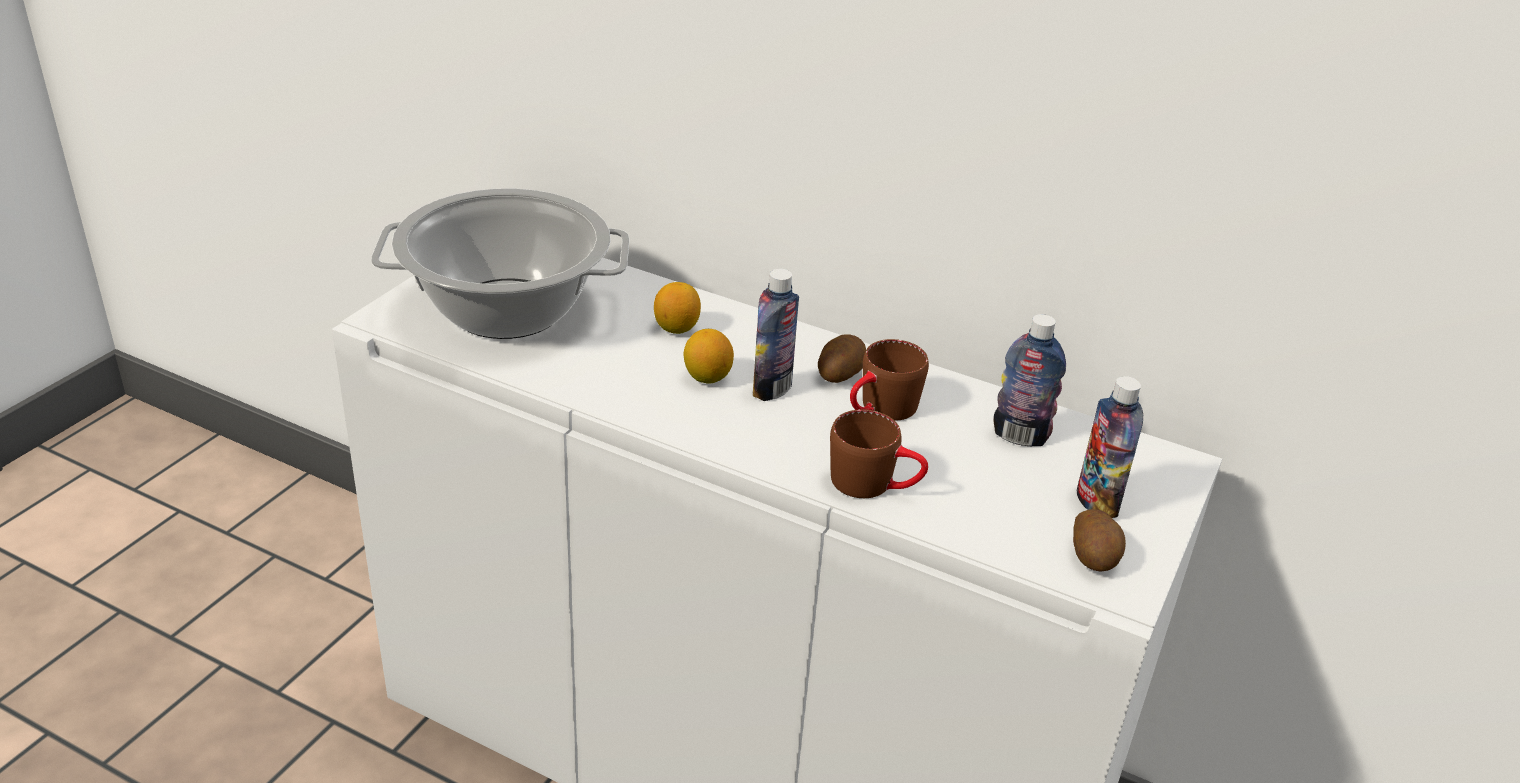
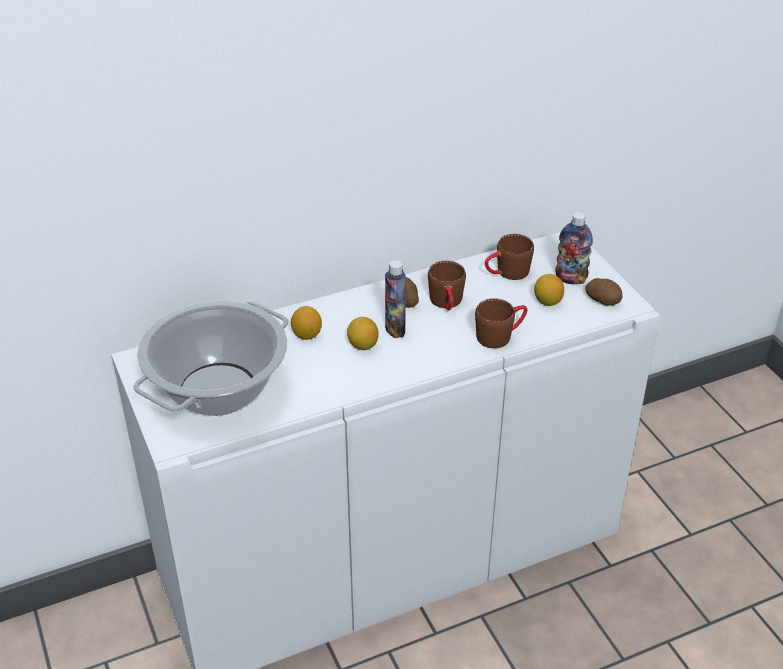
camera: 50 degrees left, 5 degrees up
(1010, 500) = (547, 302): none -> lemon
(1020, 436) = (506, 273): bottle -> brown mug

